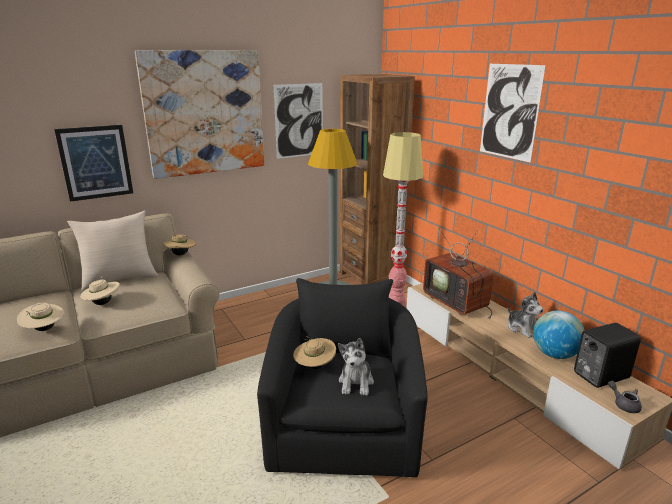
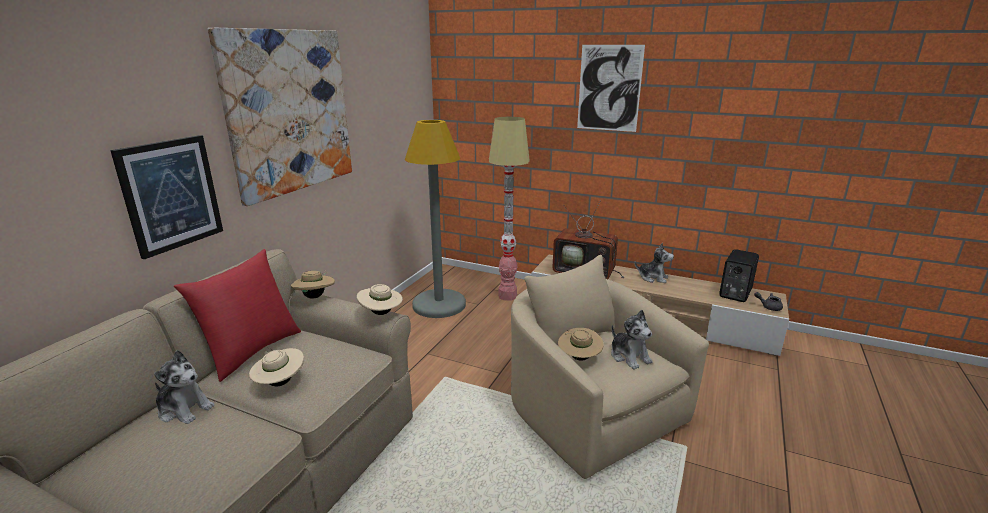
camera: 35 degrees left, 0 degrees up
(44, 329) = (246, 441): beige hat -> beige hat (381, 313)
(49, 300) = (184, 409): none -> plush toy
(120, 279) = (252, 351): beige pillow -> red pillow
(299, 121) = (374, 115): picture -> none
(344, 425) = (590, 410): black armchair -> beige armchair
(370, 277) = (454, 278): brown bookcase -> none
(554, 354) = (694, 289): globe -> none

